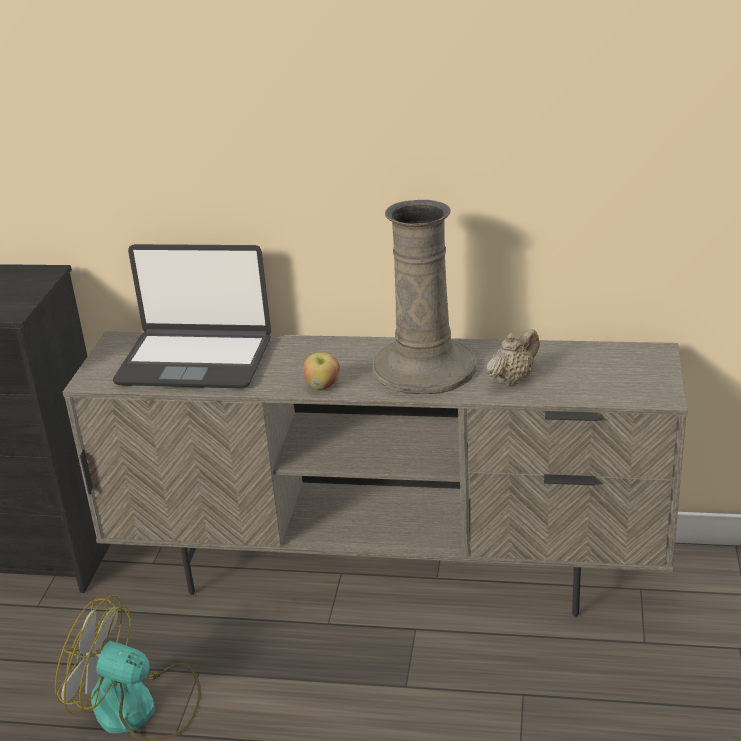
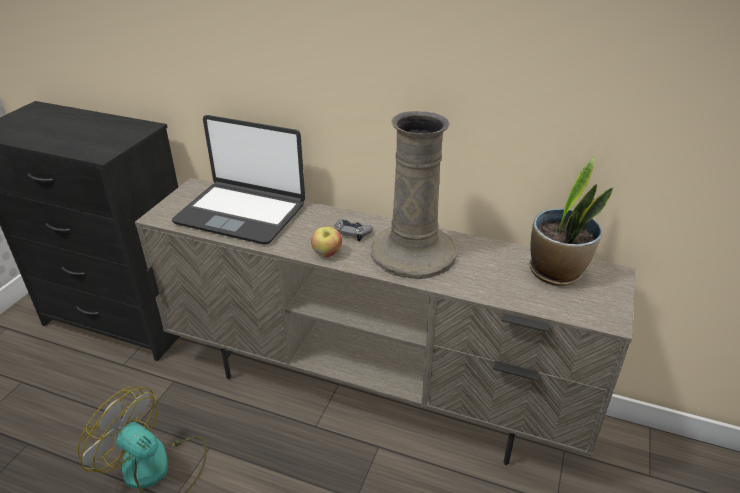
camera: 10 degrees right, 5 degrees up
(343, 359) = (352, 232): none -> grey game controller
(512, 379) = (482, 277): beige teapot -> none
(593, 361) = (556, 272): none -> potted plant

